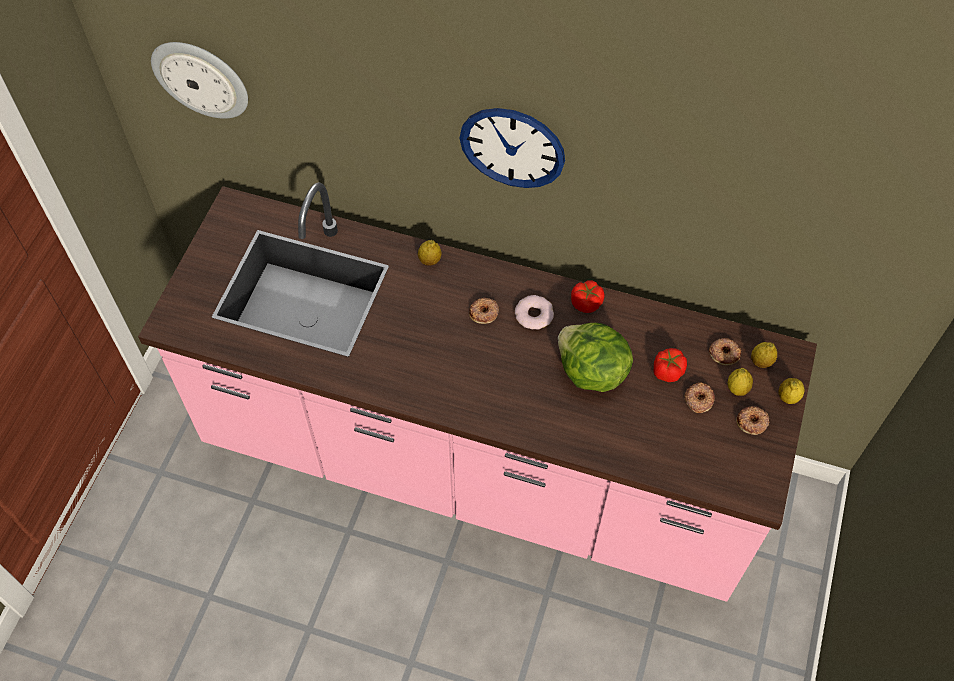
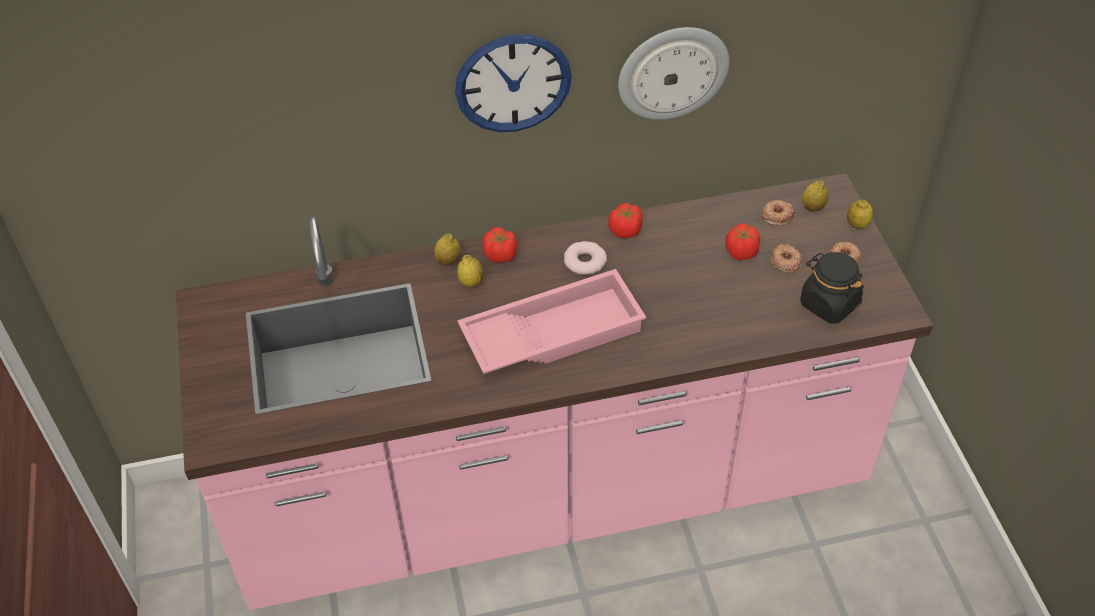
camera: 30 degrees left, 10 degrees down
(201, 78) = (137, 153): wall clock -> wall clock (672, 72)
(465, 363) = (552, 331): none -> pink tray
(473, 275) = (500, 255): none -> tomato
(484, 312) = (536, 281): donut -> none
(591, 372) = (675, 284): lettuce -> none
(705, 457) = (828, 304): none -> black jar
(737, 389) = (810, 238): lemon -> lemon (471, 282)

